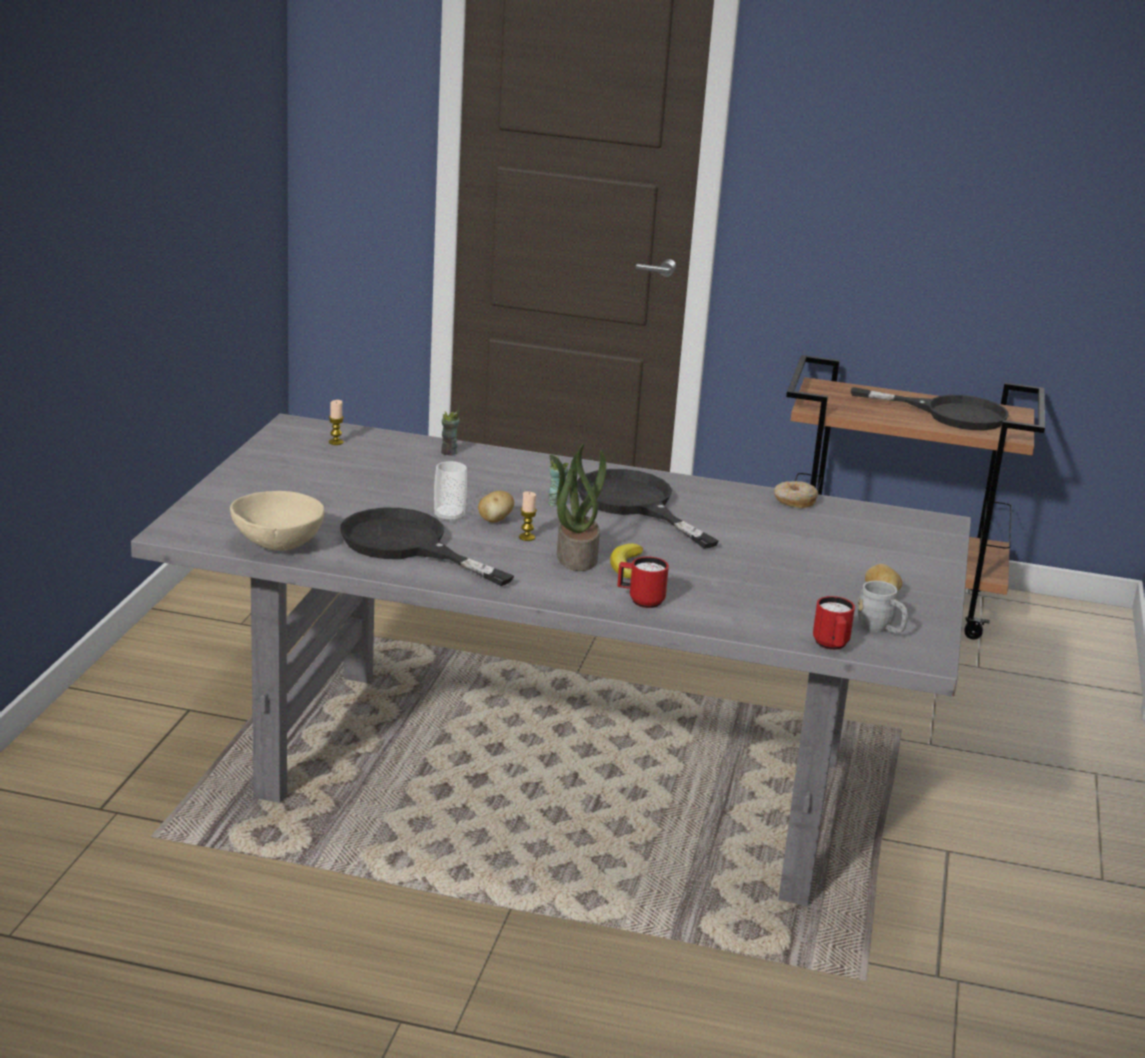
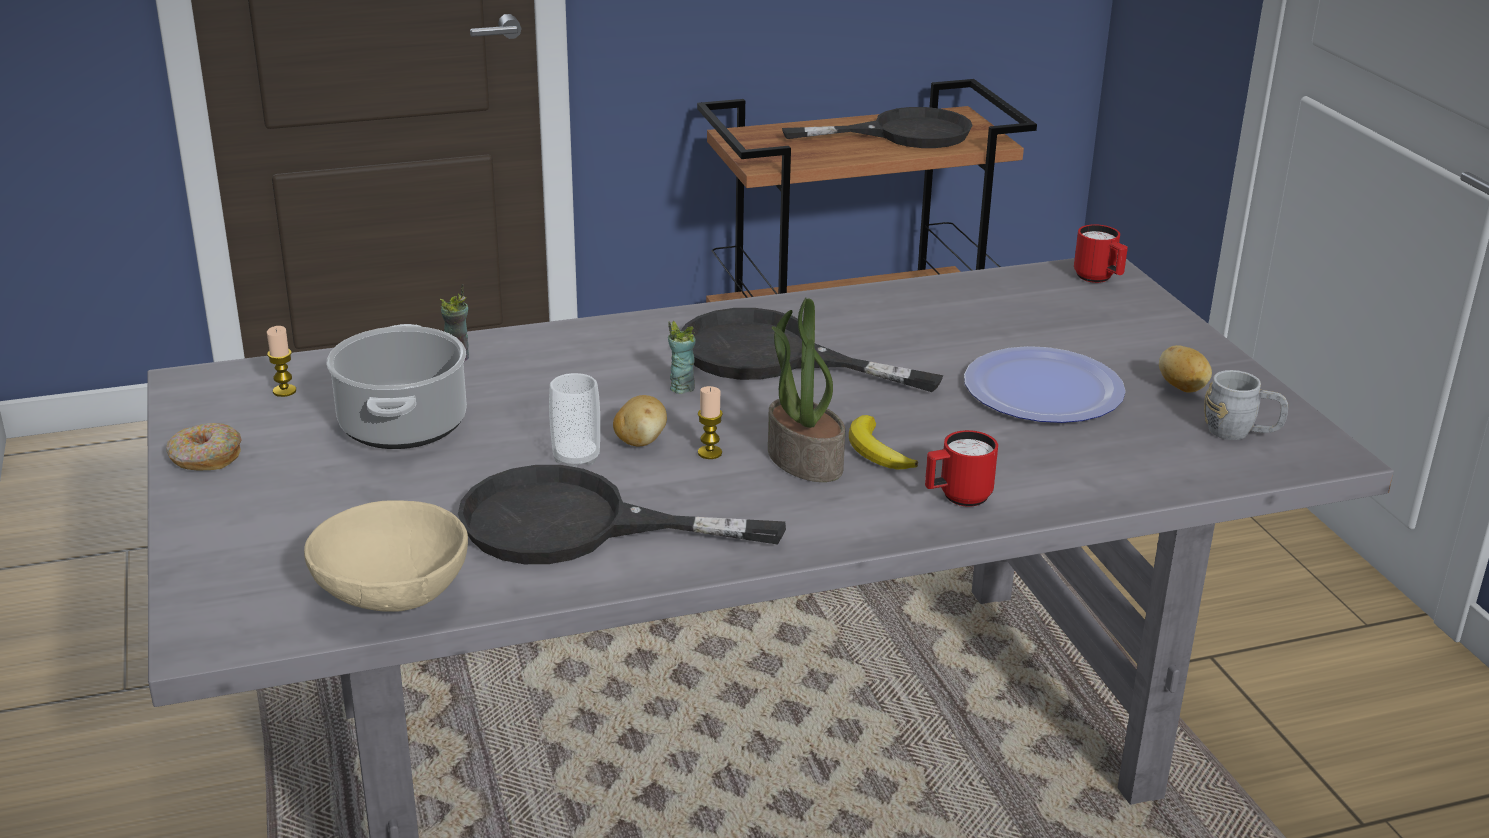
camera: 30 degrees left, 5 degrees up
(377, 476) = (404, 425): none -> cooking pot
(783, 570) = (1043, 389): none -> plate
(794, 501) = (932, 291): donut -> donut (205, 458)
(831, 646) = (1229, 477): red mug -> red mug (1098, 279)

